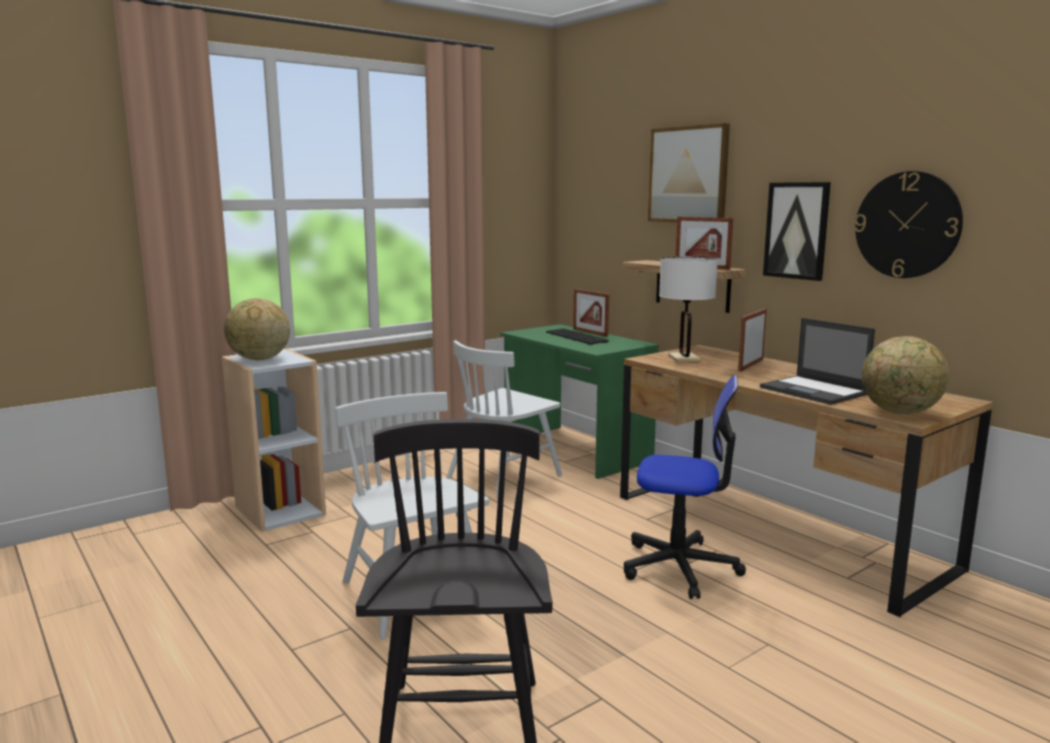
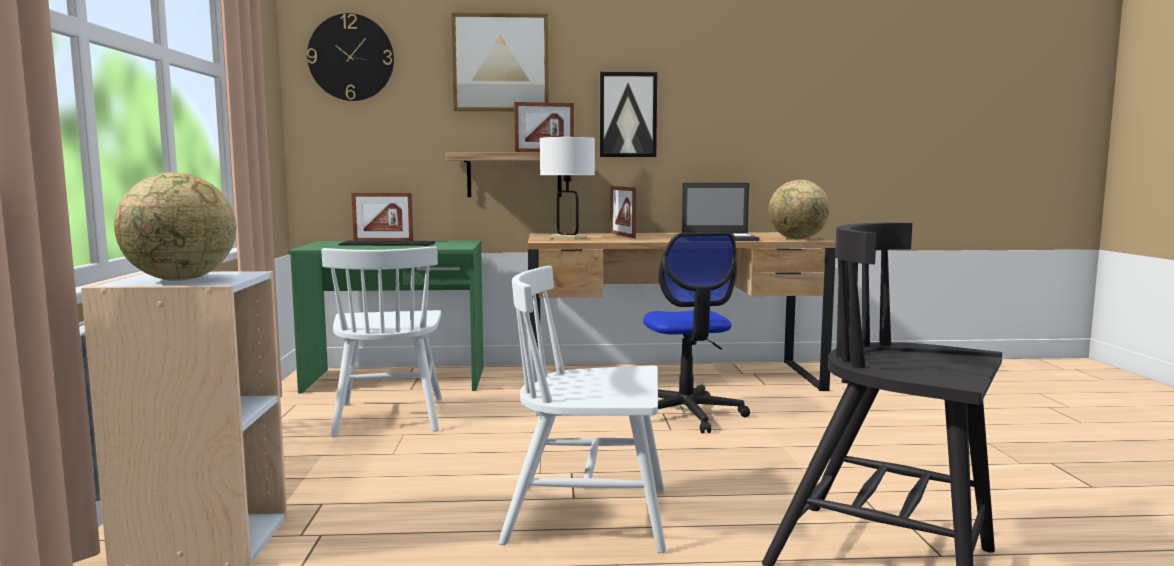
camera: 55 degrees left, 5 degrees down
(680, 567) = (687, 415): office chair -> office chair turned 120 degrees clockwise
(907, 225) = (724, 107): wall clock -> wall clock (351, 57)

